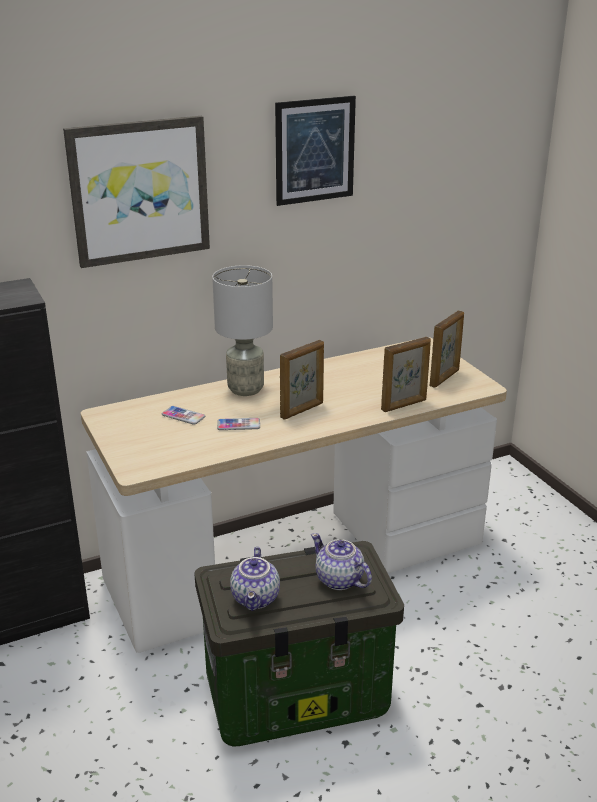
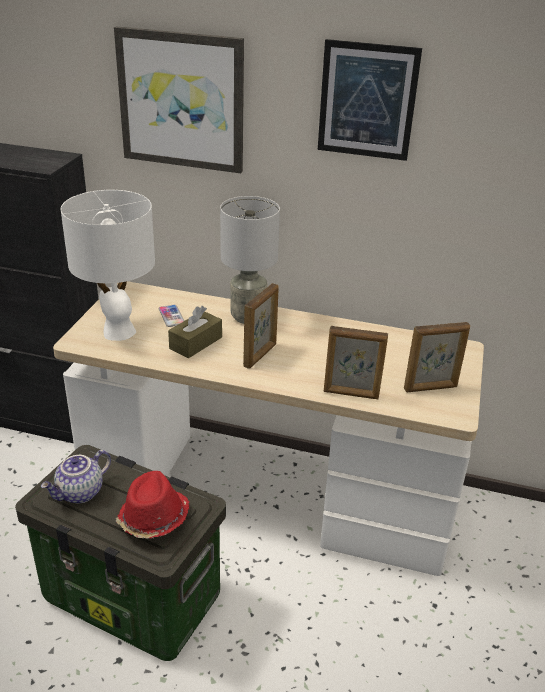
camera: 40 degrees right, 5 degrees up
(158, 446) = (118, 331): none -> white table lamp
(238, 425) = (196, 343): phone -> brown tissue box
(302, 410) = (260, 355): picture frame -> picture frame turned 60 degrees counterclockwise
(339, 580) = (153, 519): teapot -> red hat

